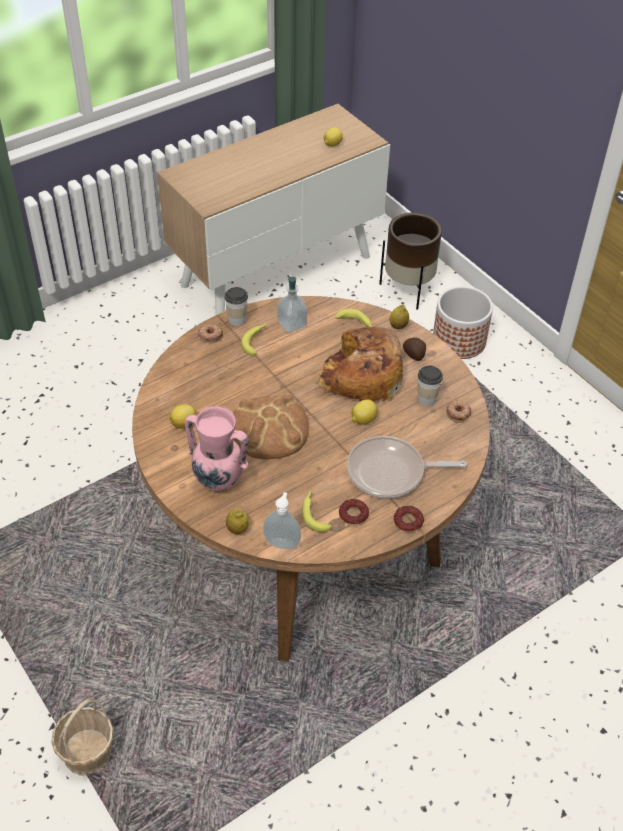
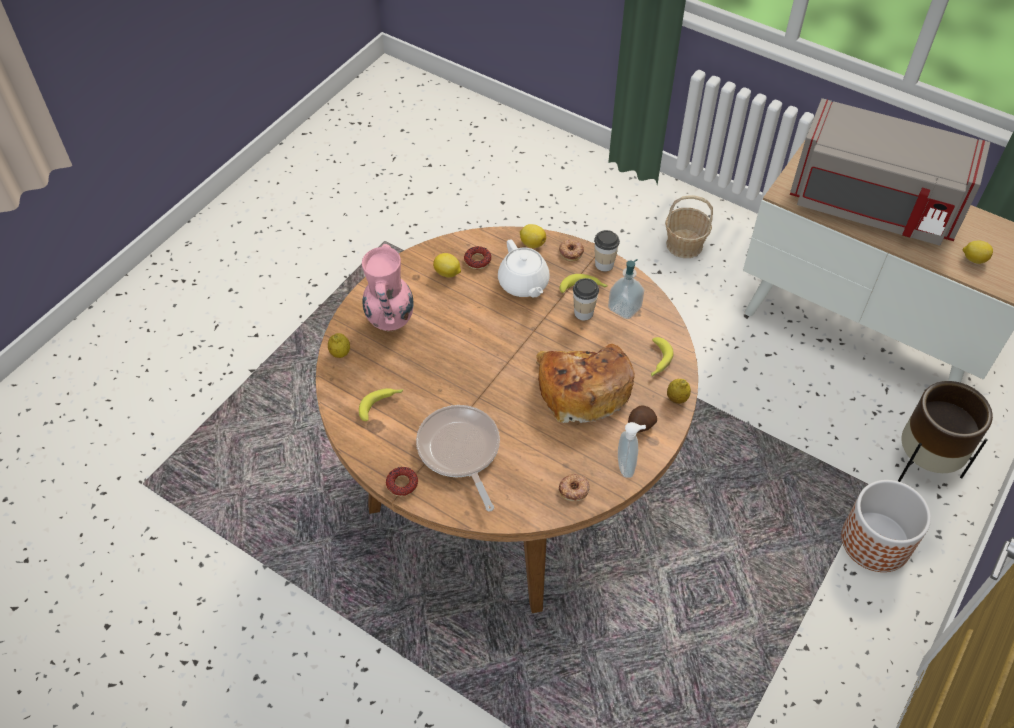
camera: 70 degrees right, 5 degrees up
(87, 752) = (236, 402): basket -> basket (684, 244)
(228, 376) = (523, 284): none -> white teapot
(252, 168) = (872, 206): none -> grey microwave
(270, 429) = (471, 337): bread -> none
(282, 542) = (338, 391): soap dispenser -> soap dispenser (627, 466)
(353, 515) = (392, 436): donut -> donut (477, 260)
(363, 420) = (520, 407): lemon -> lemon (532, 243)
(427, 399) = (579, 455): cup -> cup (583, 312)

